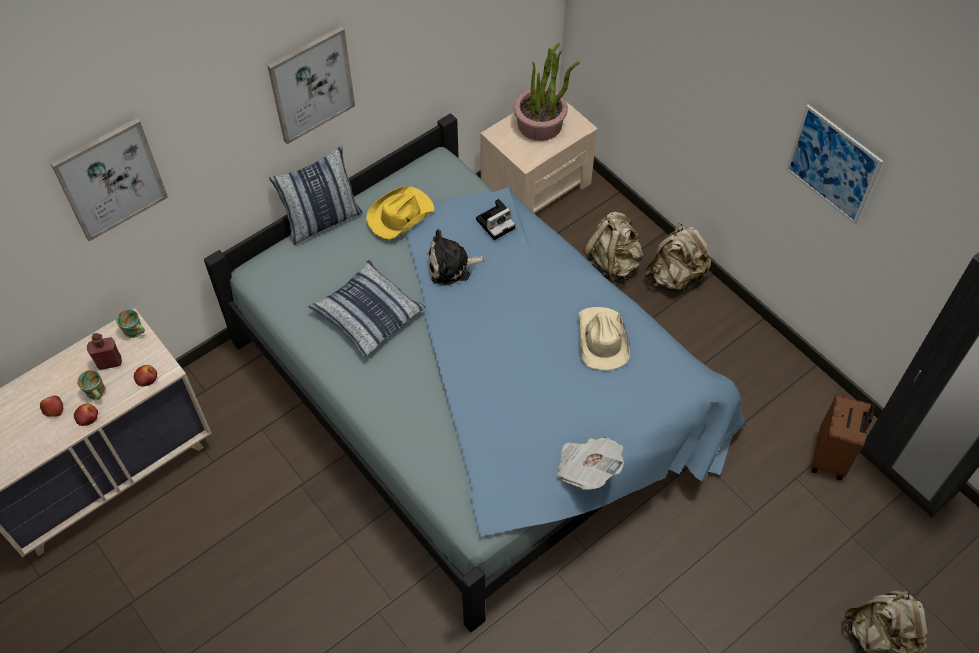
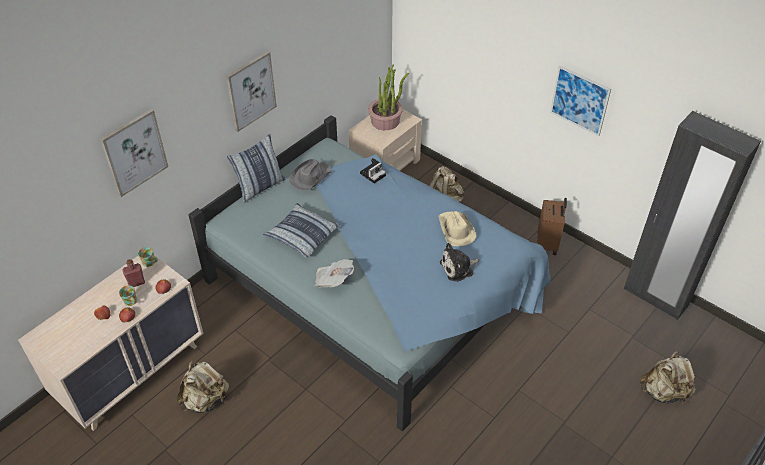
camera: 10 degrees left, 10 degrees down
(399, 215) = (310, 177): yellow hat -> grey hat
(452, 266) = (350, 201): plush toy -> plush toy (458, 268)
(587, 469) = (464, 303): newspaper -> newspaper (333, 280)
(675, 277) = (485, 205): beige backpack -> beige backpack (205, 400)
(831, 457) = (607, 294): brown suitcase -> brown suitcase (547, 244)

